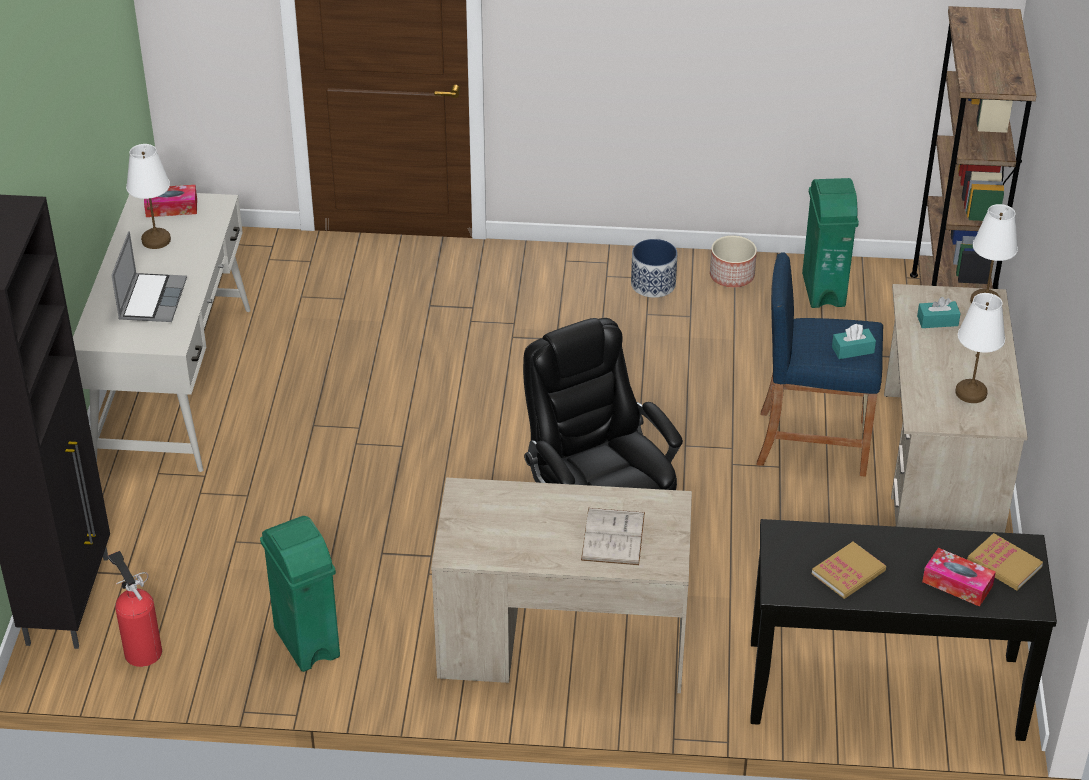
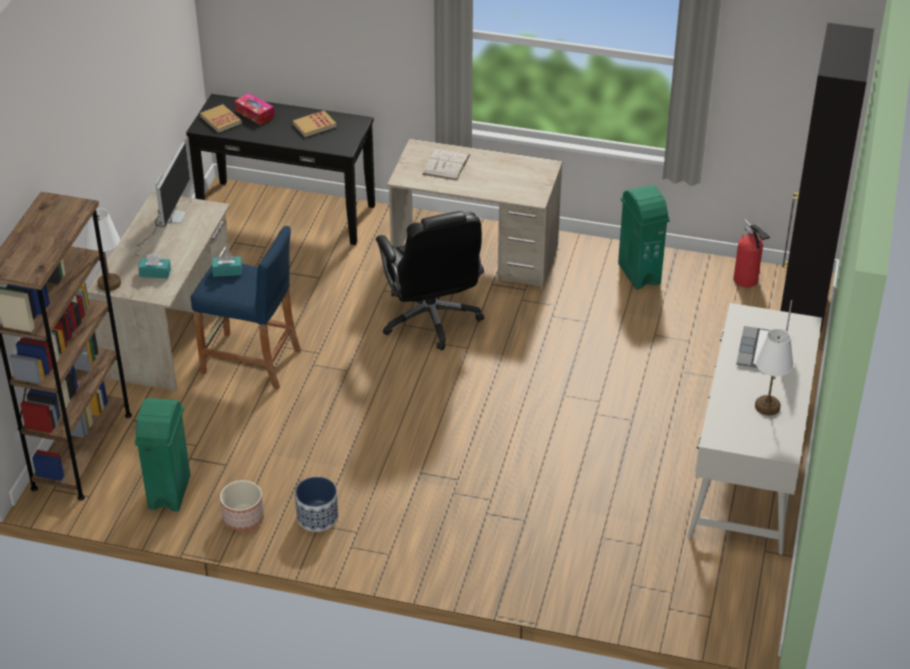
camera: 170 degrees left, 0 degrees up
(171, 207) = (758, 439): tissue box -> none
(971, 393) = (167, 221): white table lamp -> monitor

